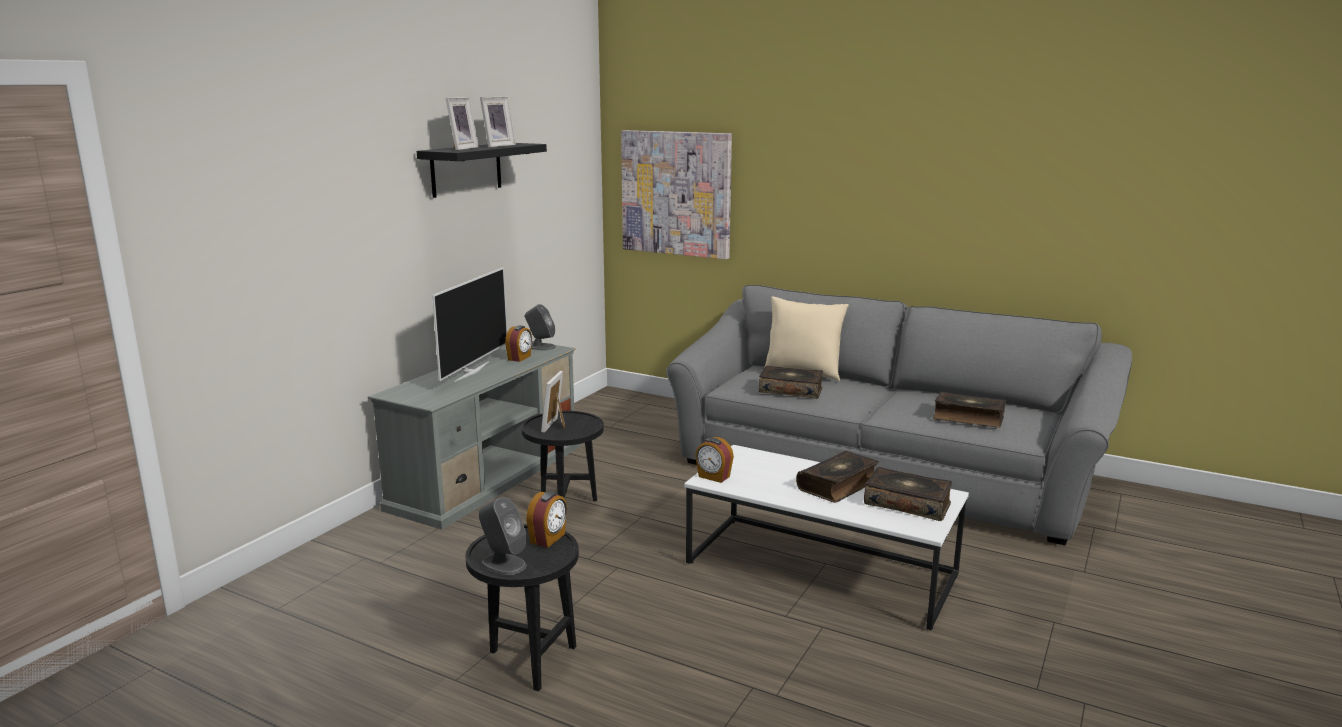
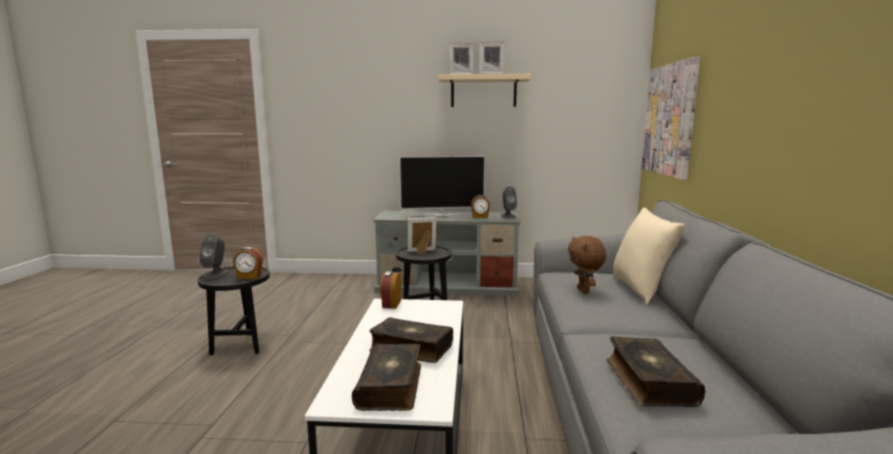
camera: 65 degrees right, 5 degrees down
(466, 169) = (483, 92): black shelf -> beige shelf
(790, 390) = (584, 291): book -> brown plush toy

